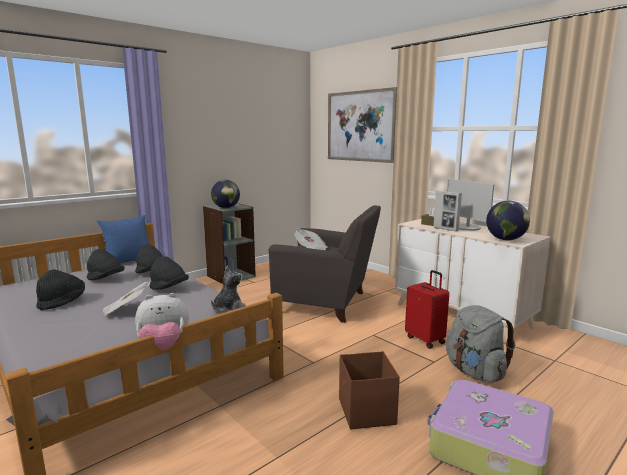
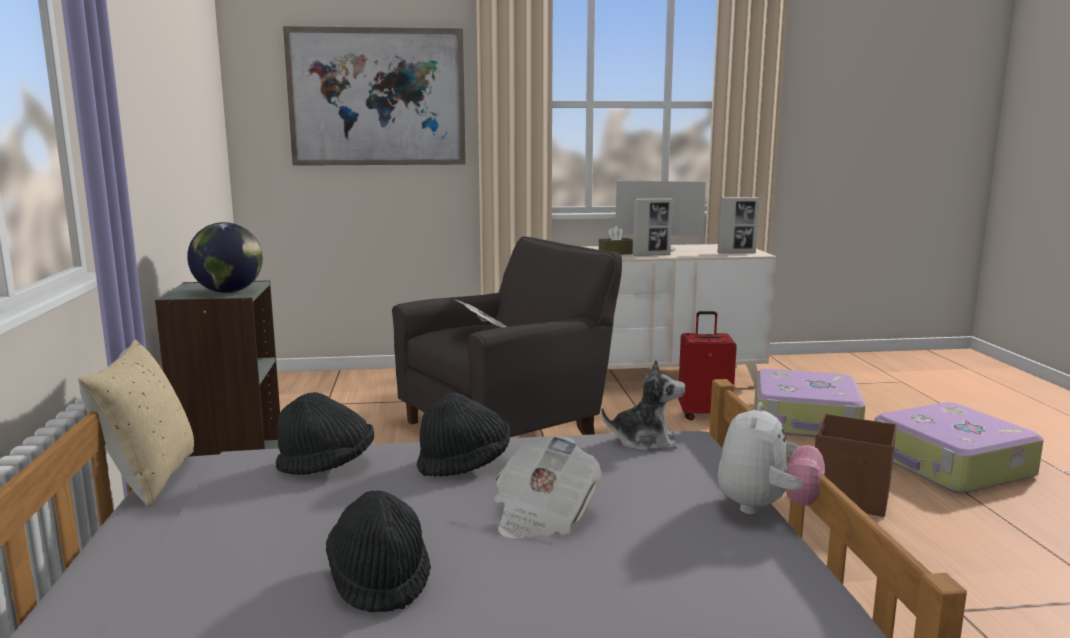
camera: 55 degrees left, 0 degrees up
(105, 279) = (274, 514): black hat -> none
(129, 261) = (149, 478): blue pillow -> beige pillow
(228, 309) = (644, 441): plush toy -> plush toy turned 120 degrees clockwise
(475, 372) = (806, 421): grey backpack -> suitcase
(506, 239) = (736, 253): globe -> picture frame

